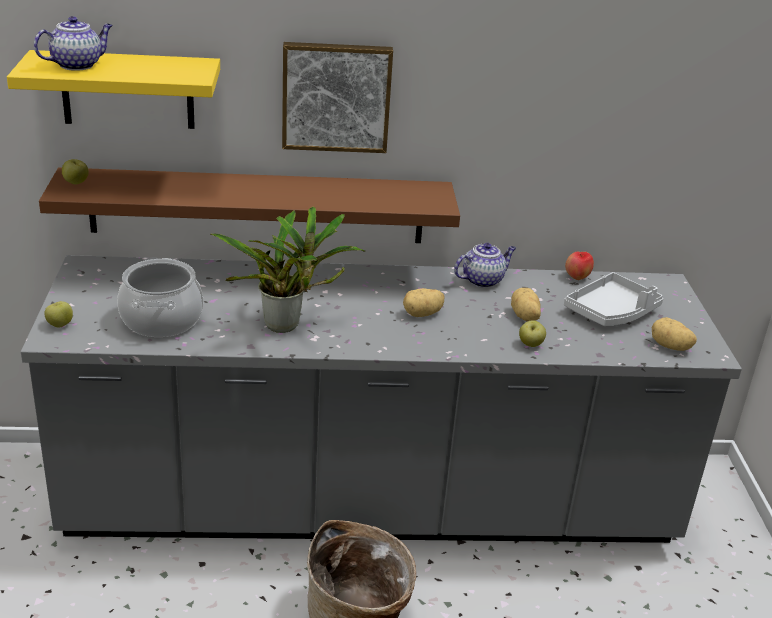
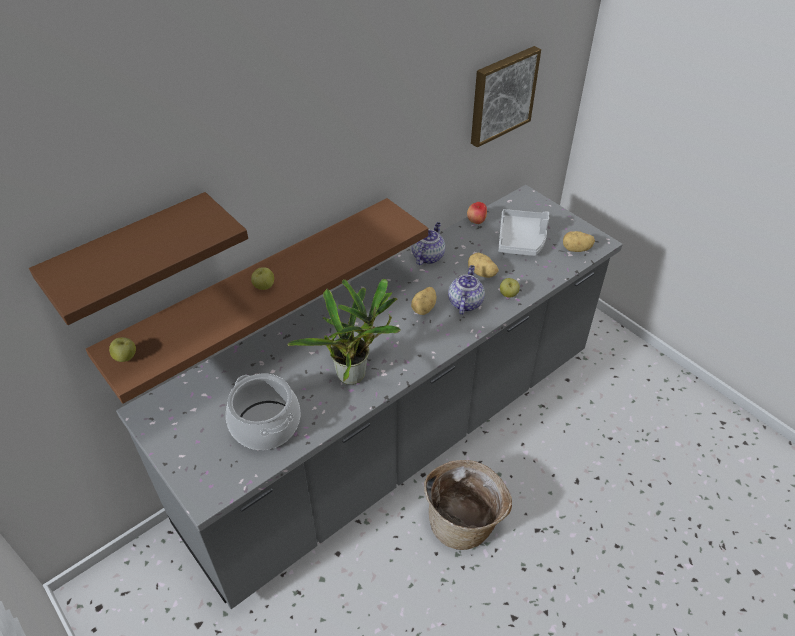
camera: 35 degrees left, 15 degrees up
(60, 325) = (197, 481): apple -> apple (264, 287)
(77, 65) = (104, 265): teapot -> teapot (465, 302)
(128, 90) = (131, 255): yellow shelf -> brown shelf
(336, 96) = (300, 177): picture -> picture (501, 95)

